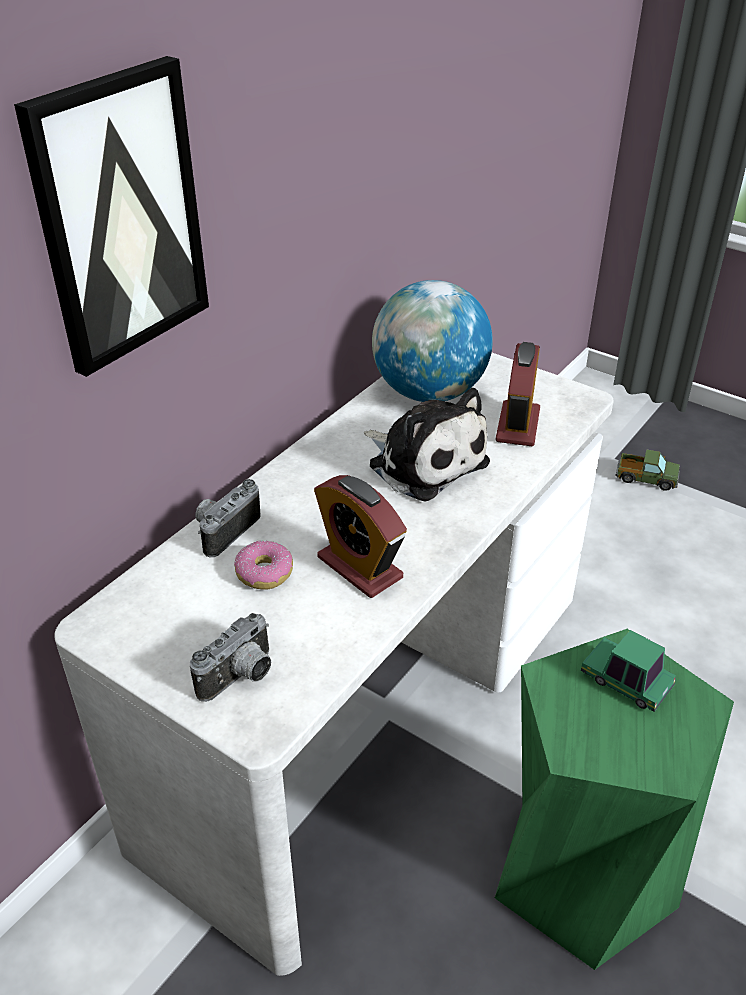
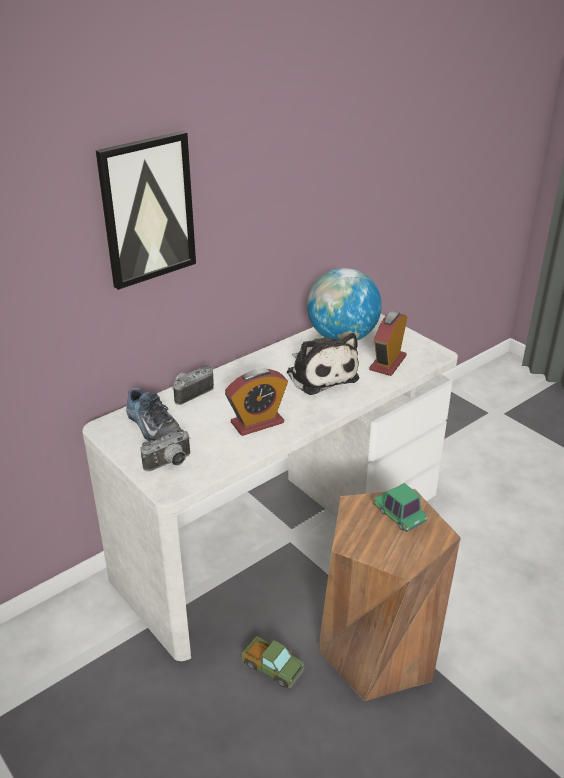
camera: 15 degrees right, 5 degrees down
(181, 610) = (152, 427): none -> shoe
(264, 573) = (203, 417): donut -> none
(360, 567) = (257, 423): alarm clock -> alarm clock turned 90 degrees counterclockwise
(582, 874) = (378, 650): green stool -> brown stool
(646, 479) = (520, 430): toy truck -> toy truck (272, 668)

